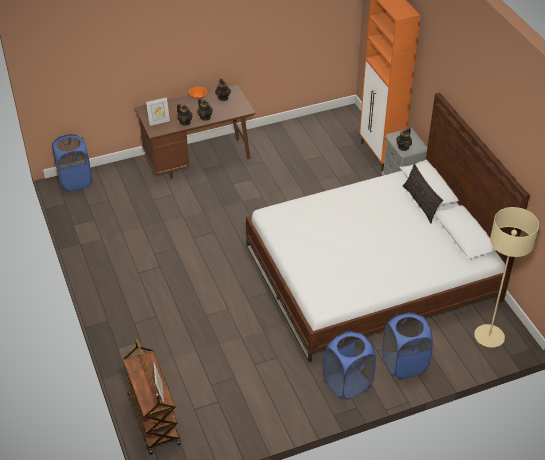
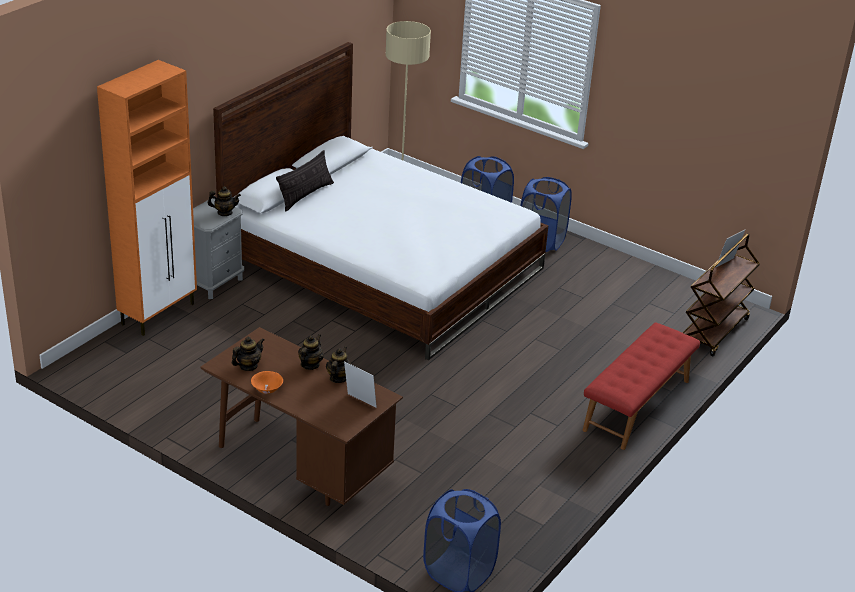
camera: 125 degrees left, 10 degrees down
(120, 321) = (637, 405): none -> red bench

